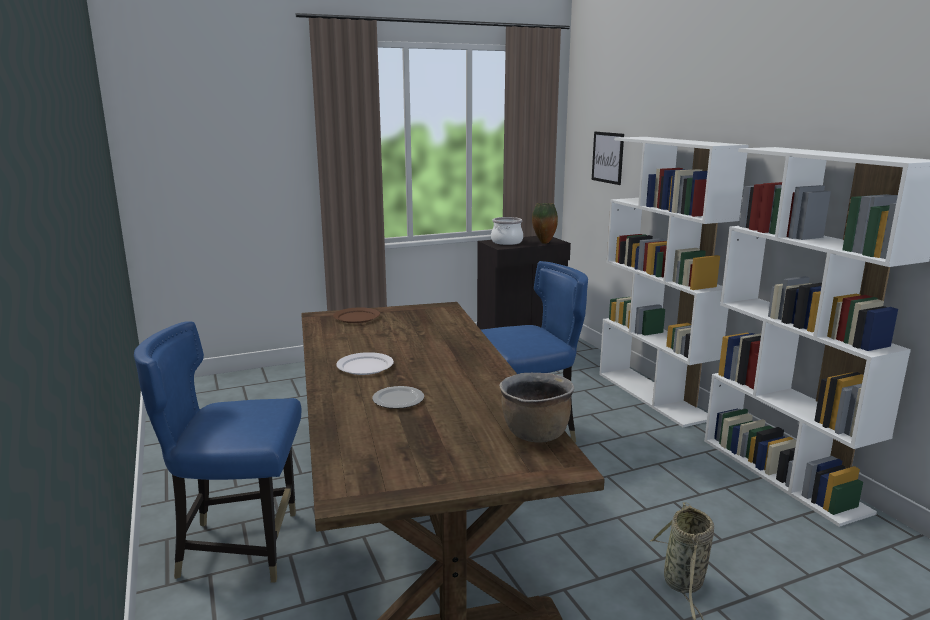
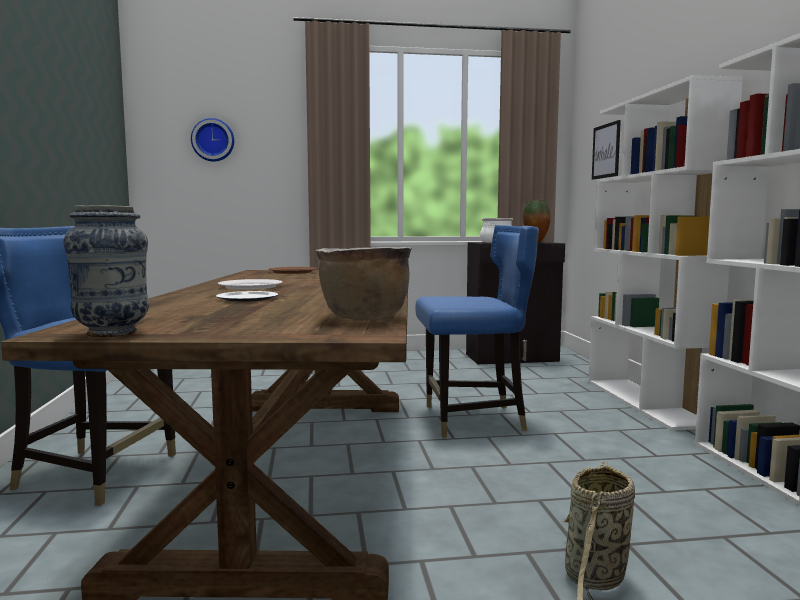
camera: 15 degrees right, 10 degrees down
(211, 148) = (213, 140): none -> wall clock
(382, 491) = (112, 333): none -> vase

